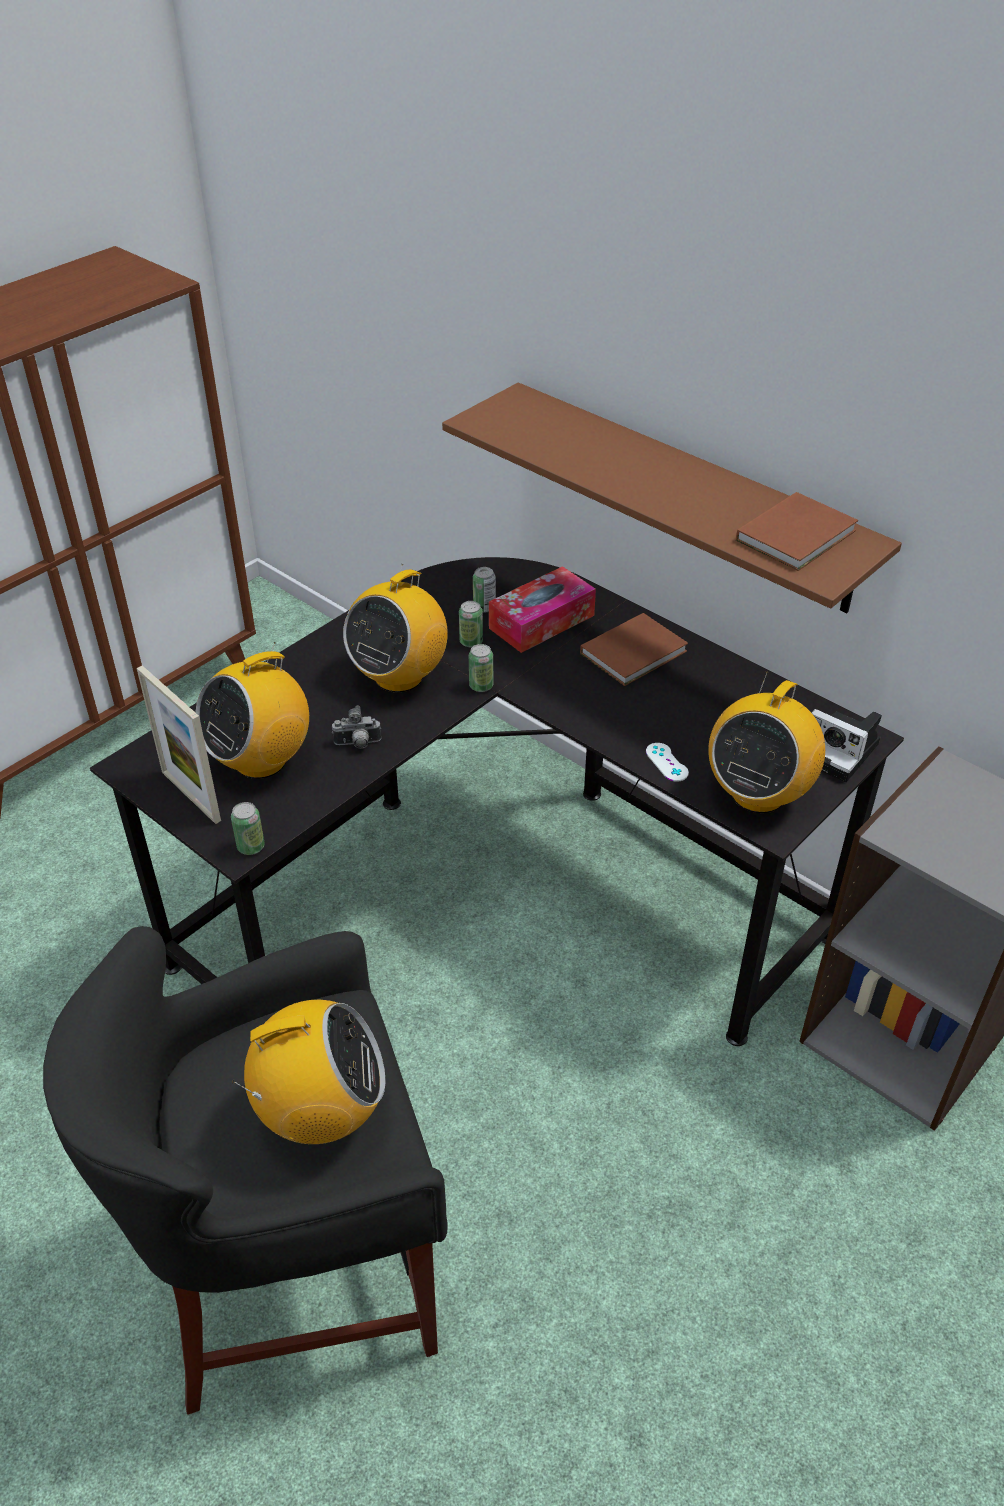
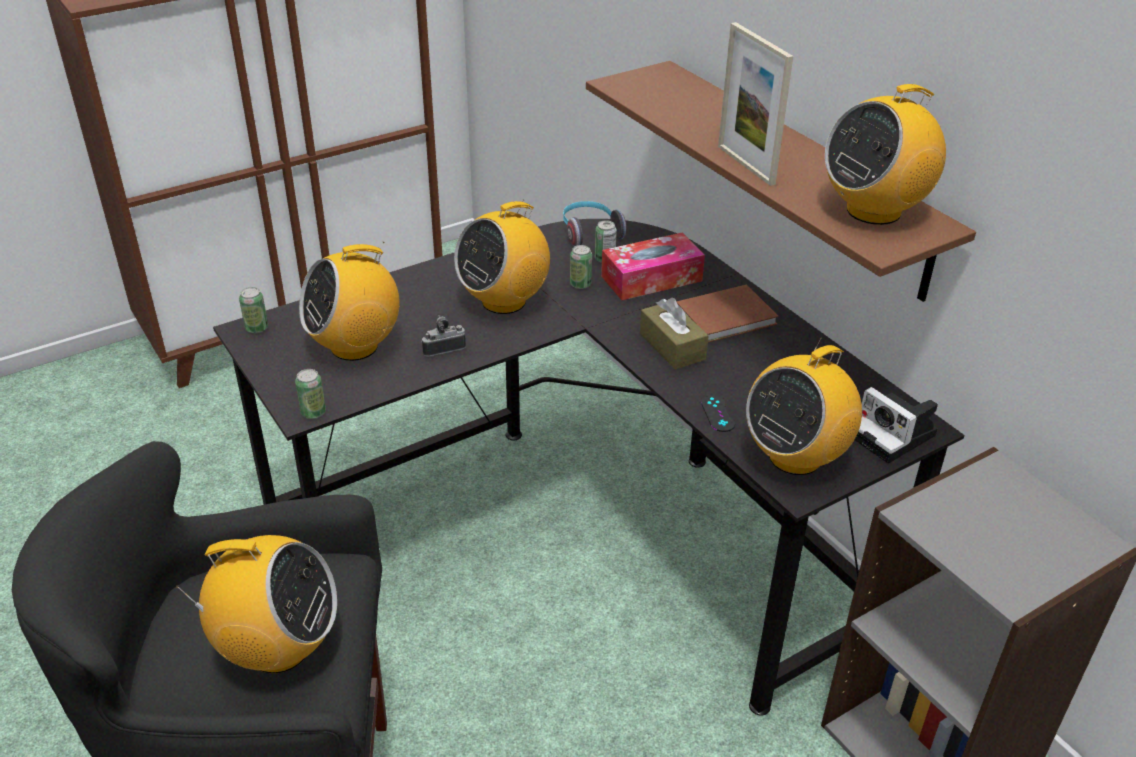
camera: 15 degrees right, 5 degrees down
(191, 796) = (283, 363): picture frame -> picture frame (745, 165)
(357, 744) = (443, 348): camera -> camera turned 150 degrees clockwise
(455, 578) = (589, 232): none -> headphones
(481, 686) = (573, 321): can -> can (257, 328)
(593, 696) = (672, 346): none -> brown tissue box
(666, 762) = (717, 413): white game controller -> black game controller
(799, 535) = (874, 210): brown book -> radio

